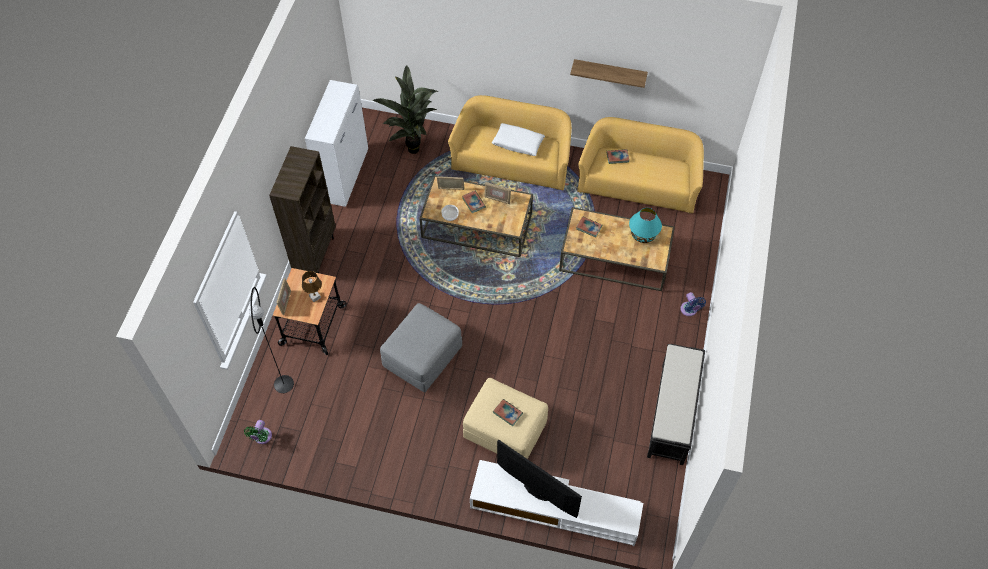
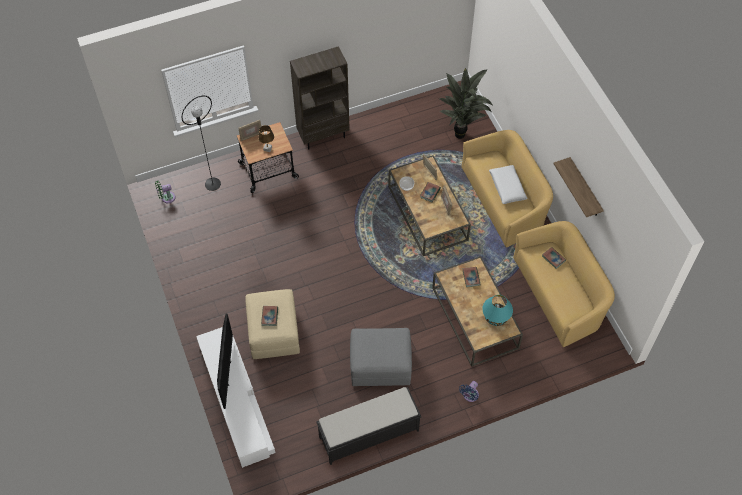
camera: 55 degrees right, 0 degrees up
(344, 176) = (401, 110): white cabinet -> none
(422, 356) = (293, 248): grey ottoman -> grey ottoman (380, 365)

